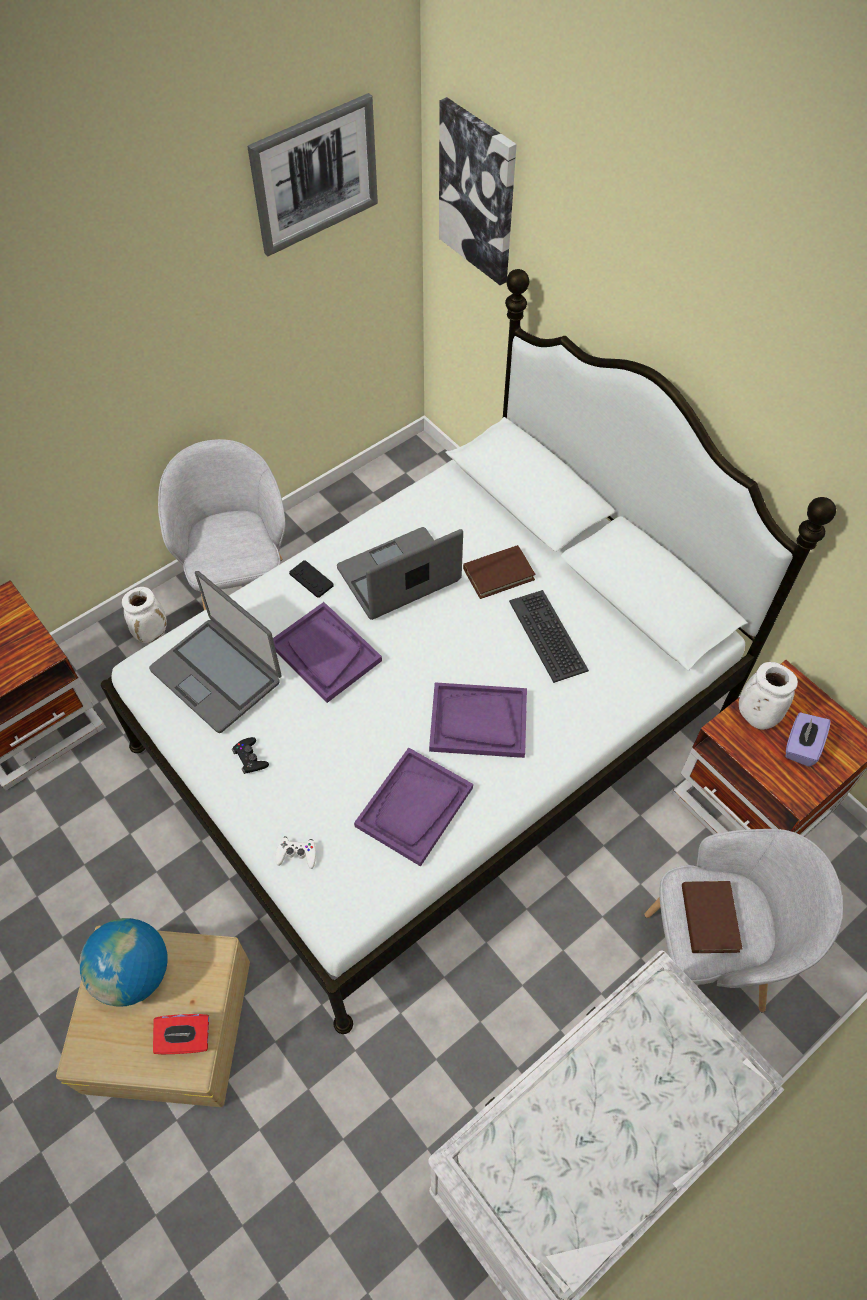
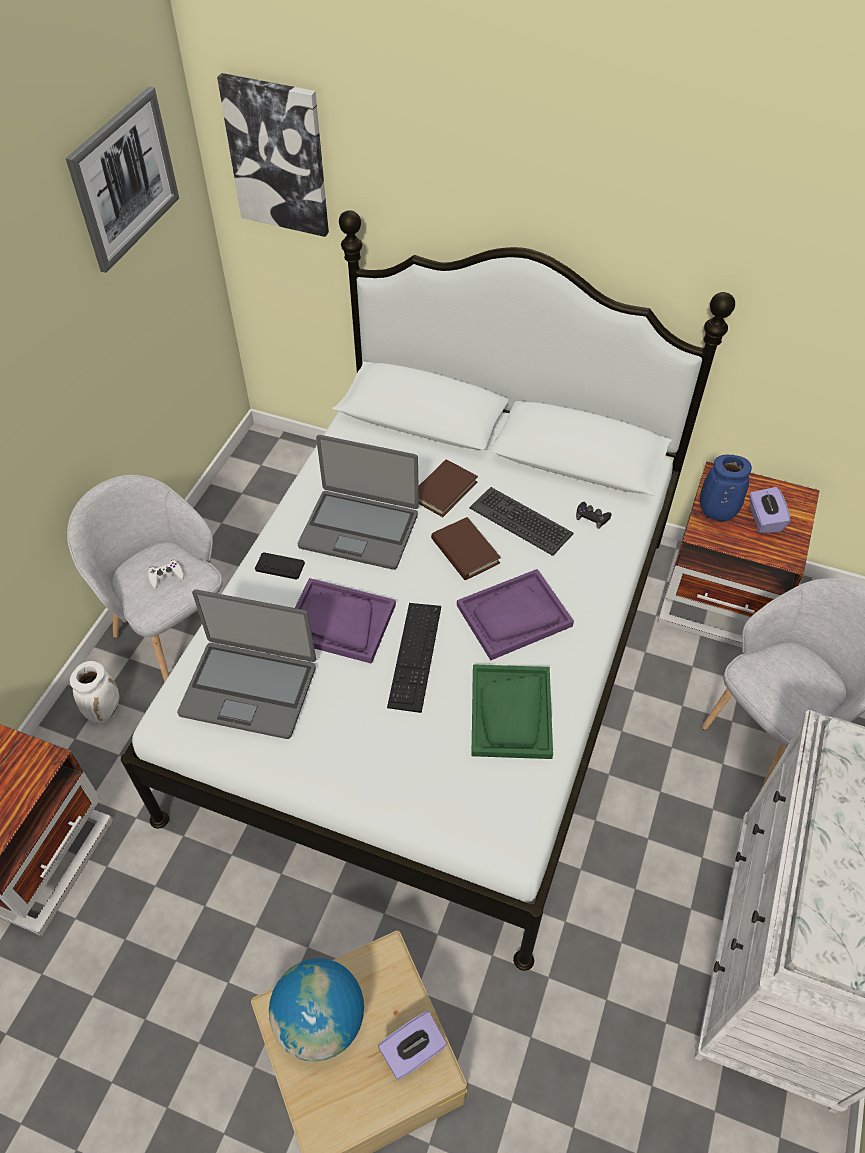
camera: 30 degrees left, 5 degrees down
(185, 1039) = (413, 1051): red tissue box -> purple tissue box
(250, 758) = (333, 746): black game controller -> black game controller (592, 517)
(297, 854) = (437, 807): white game controller -> white game controller (166, 576)
(368, 714) = (415, 655): none -> keyboard
(399, 576) = (359, 529): laptop -> laptop turned 105 degrees counterclockwise
(414, 807) = (511, 713): purple tray -> green tray
(709, 918) = (784, 687): brown book -> brown book (465, 551)
(755, 716) = (715, 513): white vase -> blue vase

